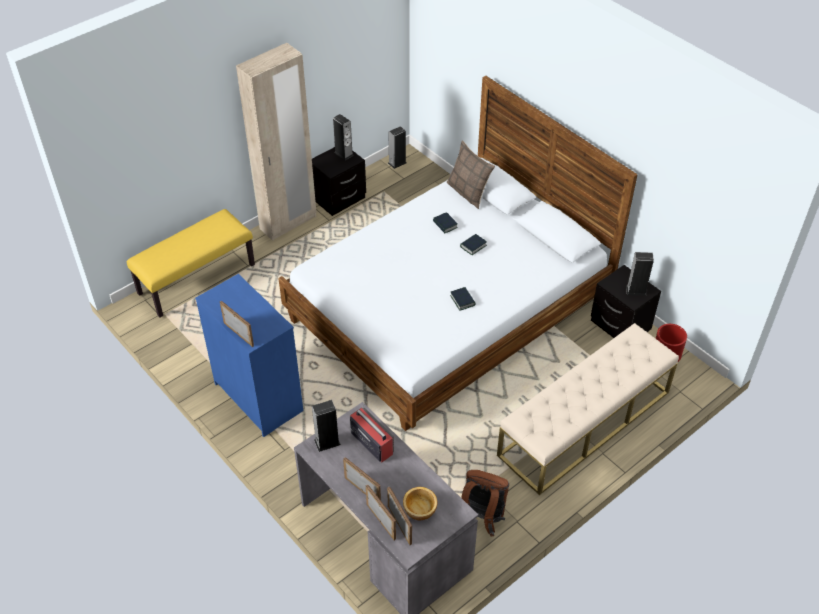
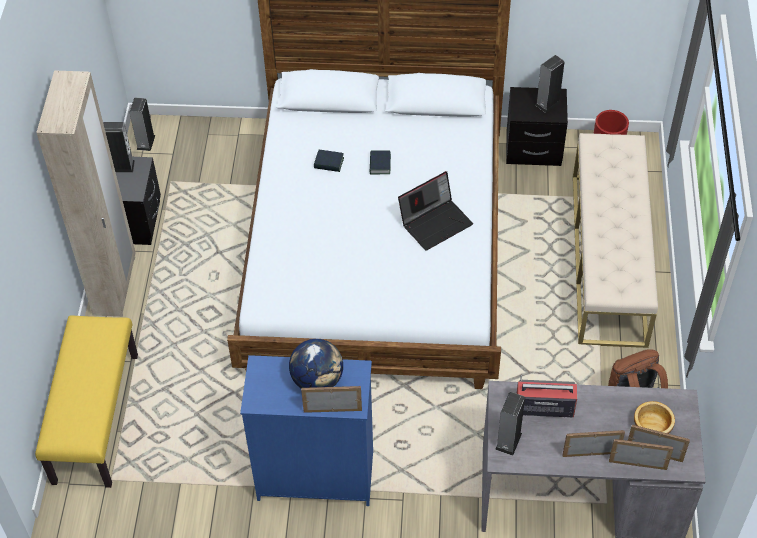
camera: 45 degrees left, 5 degrees up
(252, 313) = (317, 380): none -> globe
(462, 300) = (436, 222): book -> laptop
(468, 192) = (309, 116): pillow -> none

